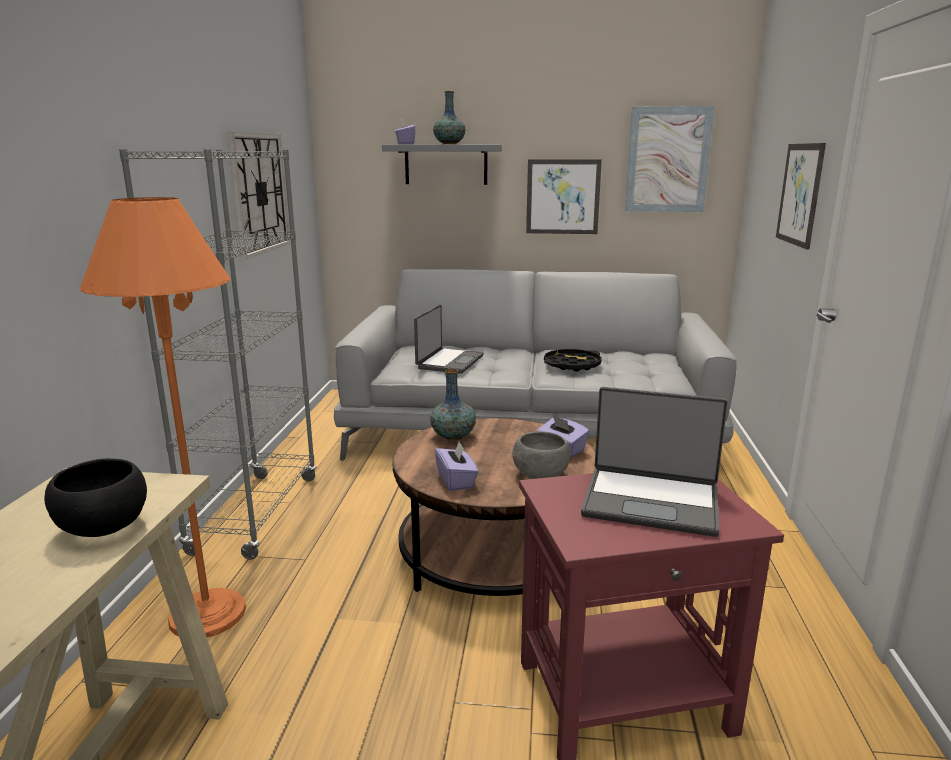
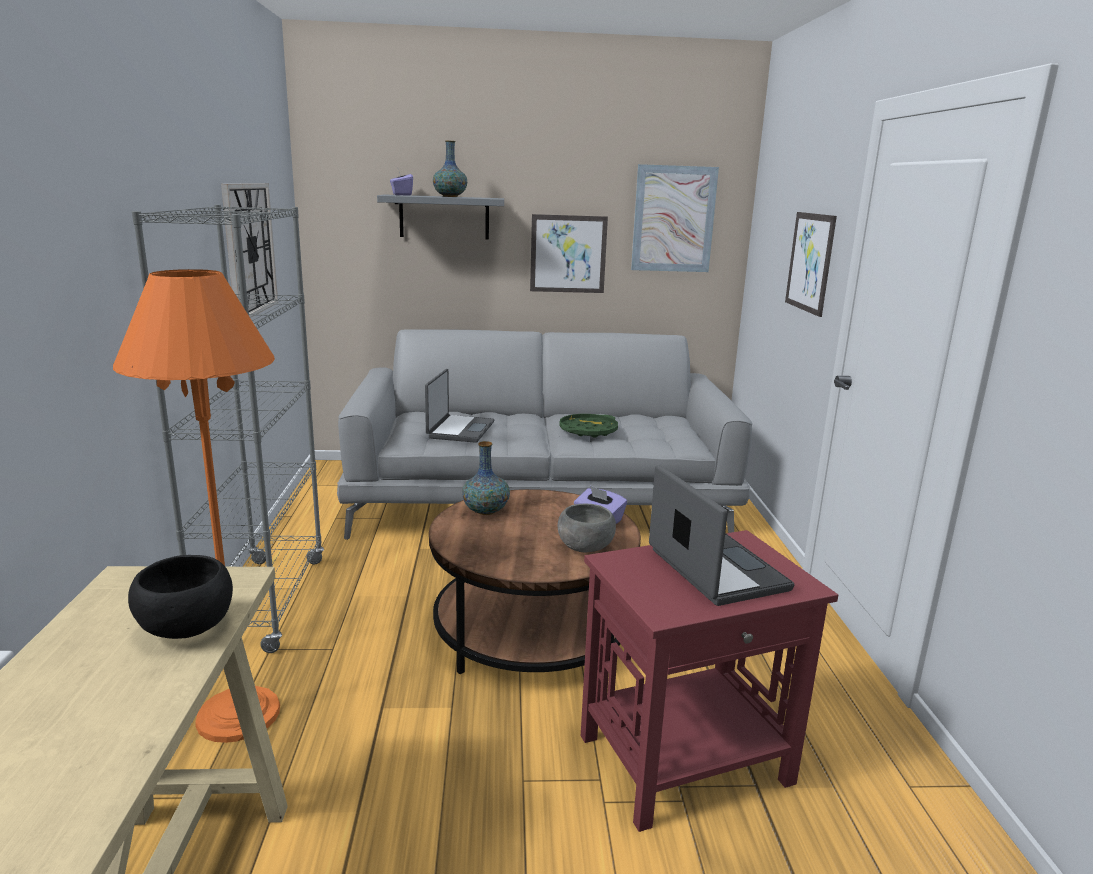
camera: 10 degrees left, 0 degrees up
(456, 481) = (502, 558): purple tissue box -> none
(572, 365) = (588, 430): black tray -> green tray
(651, 502) = (714, 570): laptop -> laptop turned 120 degrees counterclockwise

